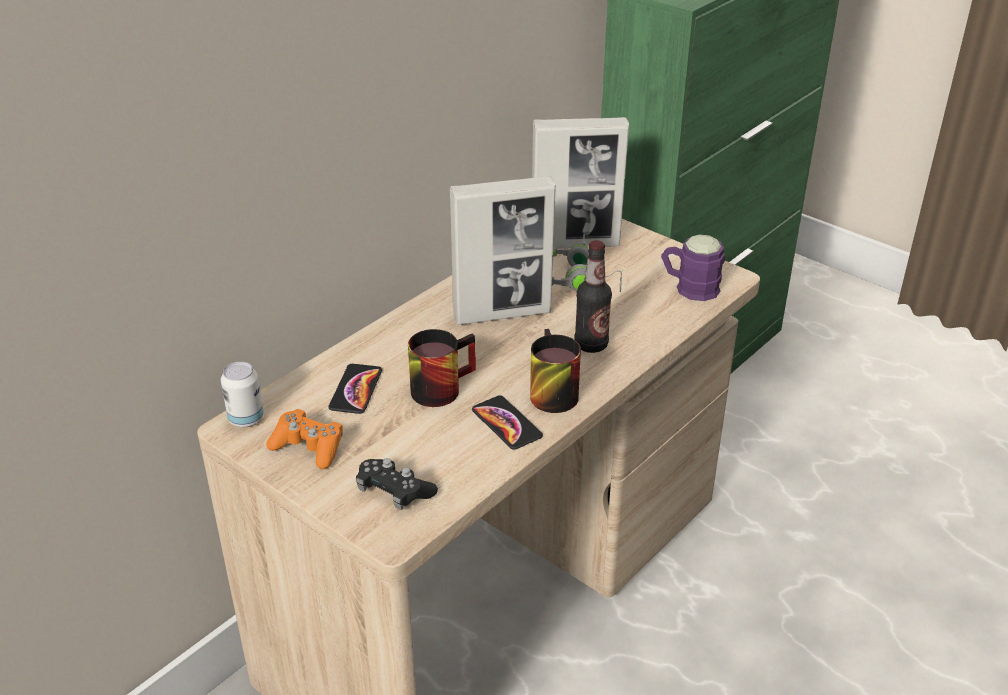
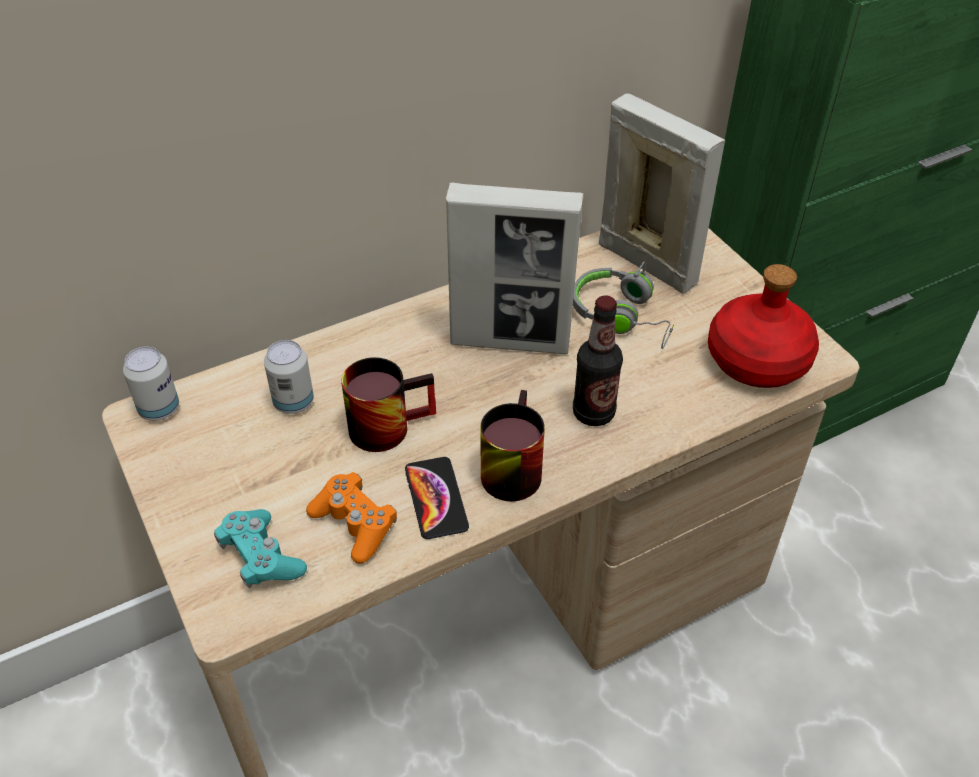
camera: 20 degrees right, 10 degrees up
(308, 447) = (202, 466): orange game controller -> orange game controller (355, 524)
(356, 389) = (293, 402): phone -> can
(394, 492) = (261, 557): black game controller -> turquoise game controller
(575, 244) = (646, 264): picture frame -> picture frame turned 150 degrees counterclockwise
(689, 288) = (758, 361): purple mug -> red bottle

